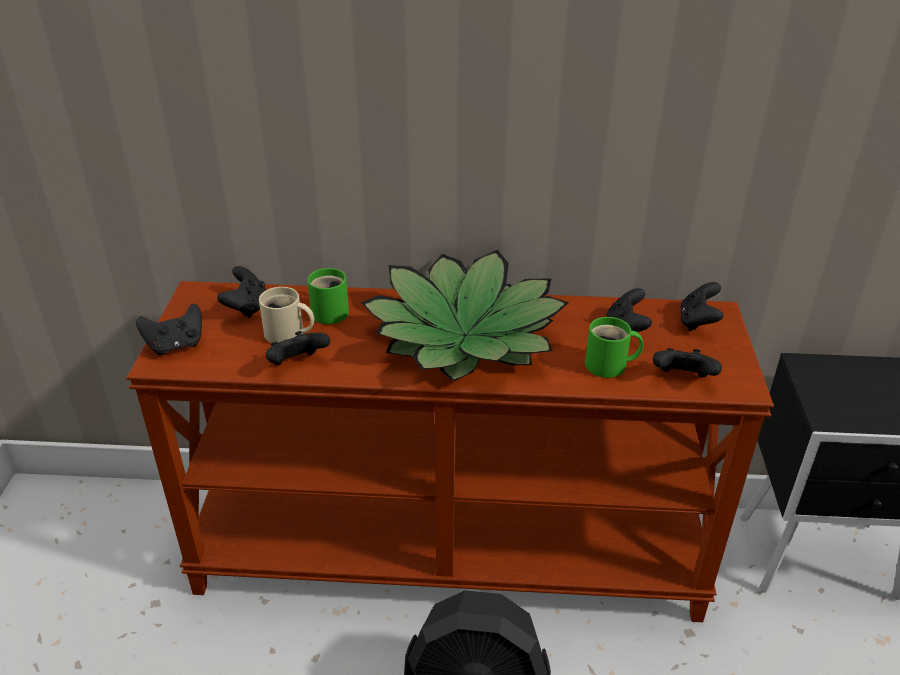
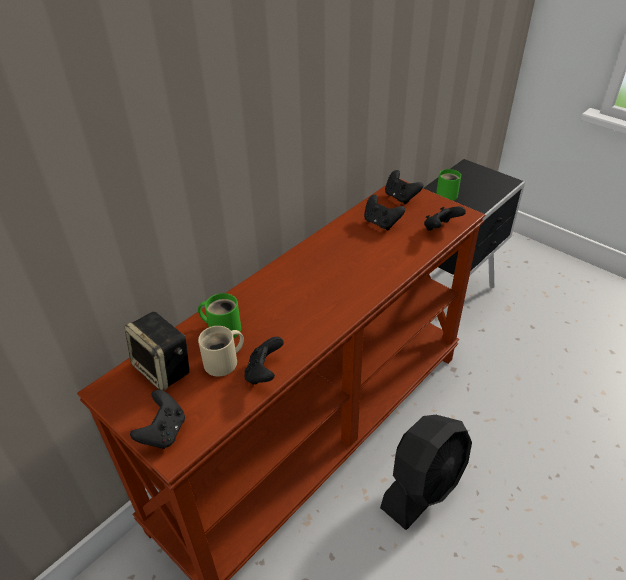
camera: 50 degrees left, 5 degrees up
(246, 307) = (164, 369): black game controller -> speaker
(464, 335) = (319, 282): potted plant -> none
(609, 366) = (405, 245): green mug -> green mug (448, 194)

